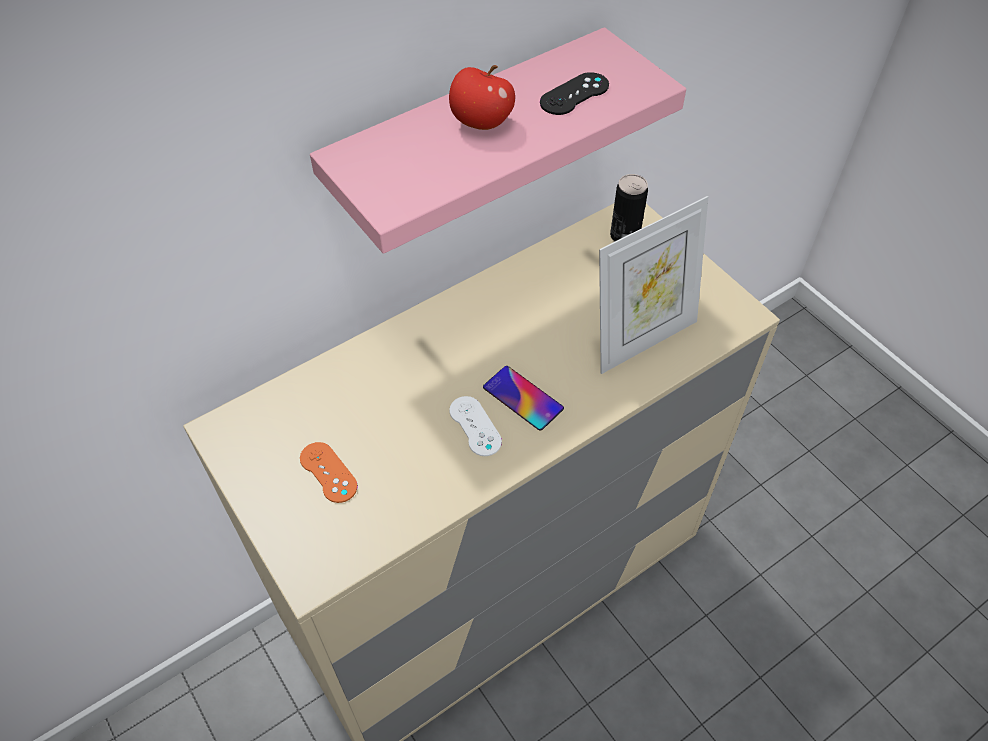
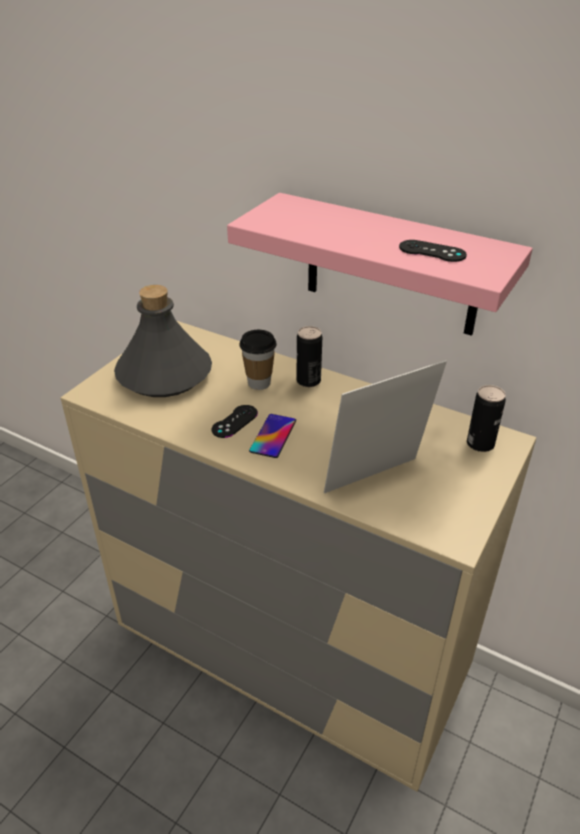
camera: 65 degrees right, 15 degrees down
(328, 472) = (164, 375): orange game controller -> grey bottle
(412, 375) = (259, 383): none -> cup
(437, 326) = (308, 381): none -> can
(475, 426) = (234, 421): white game controller -> black game controller
(481, 122) = (361, 229): apple -> none
(642, 338) = (376, 482): picture frame -> picture frame turned 120 degrees clockwise

